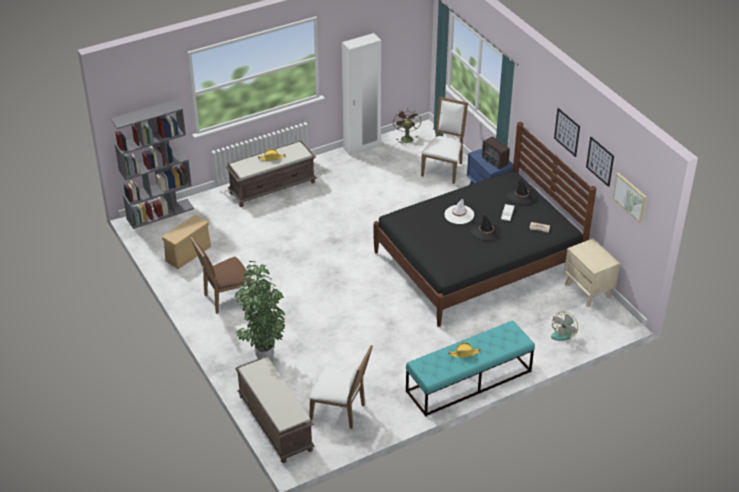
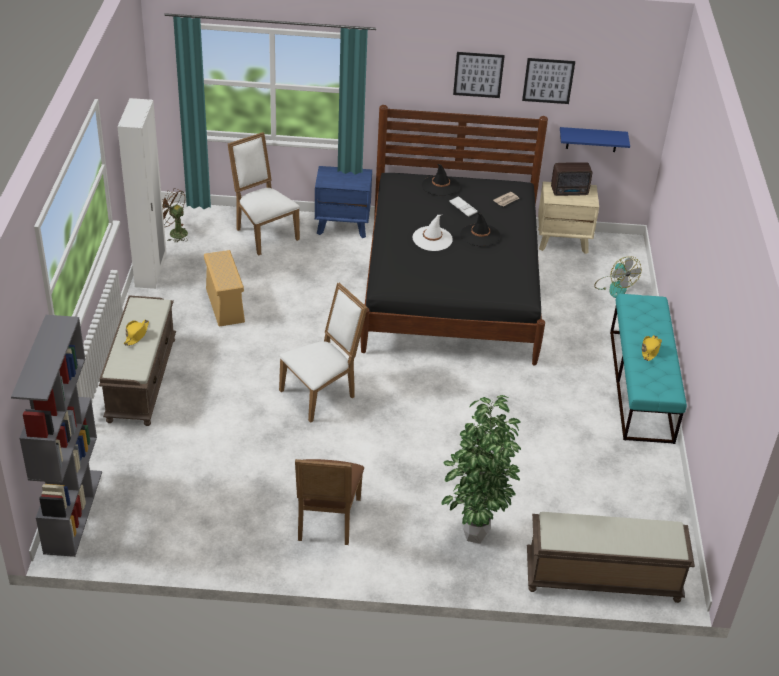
camera: 60 degrees left, 0 degrees up
(188, 253) = (194, 519): beige storage box -> beige storage box (224, 305)
(341, 411) = (622, 509): white chair -> white chair (321, 393)
(495, 162) = (352, 178): radio -> radio (570, 192)
(620, 224) = (592, 139): none -> blue shelf
(630, 197) = (609, 97): picture -> none

